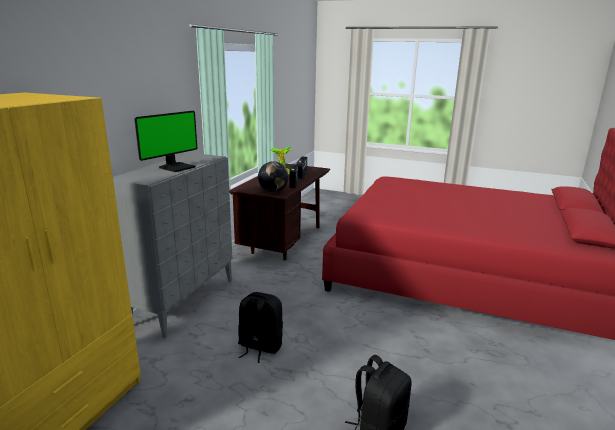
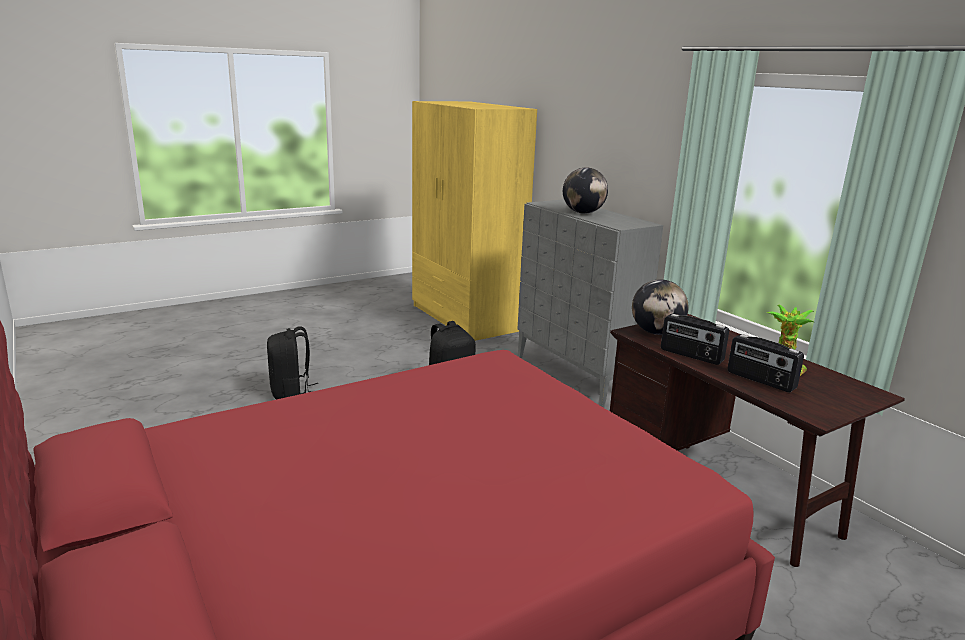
camera: 125 degrees right, 0 degrees up
(176, 167) = (583, 213): monitor -> globe

